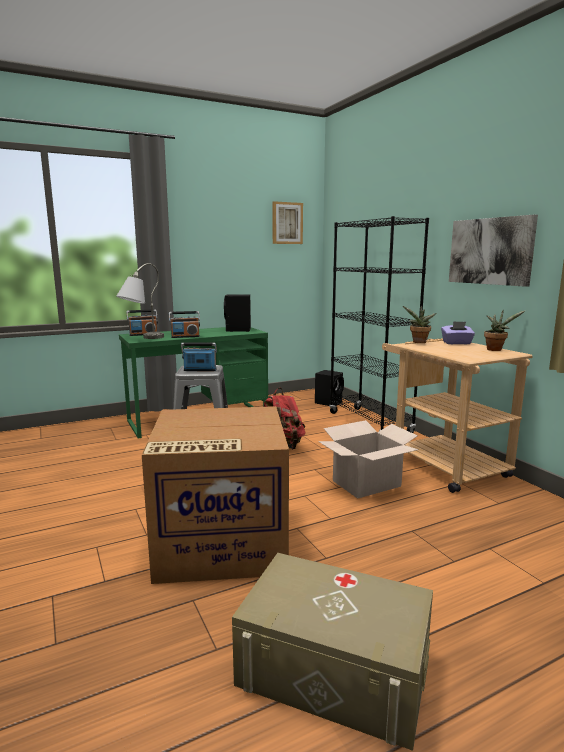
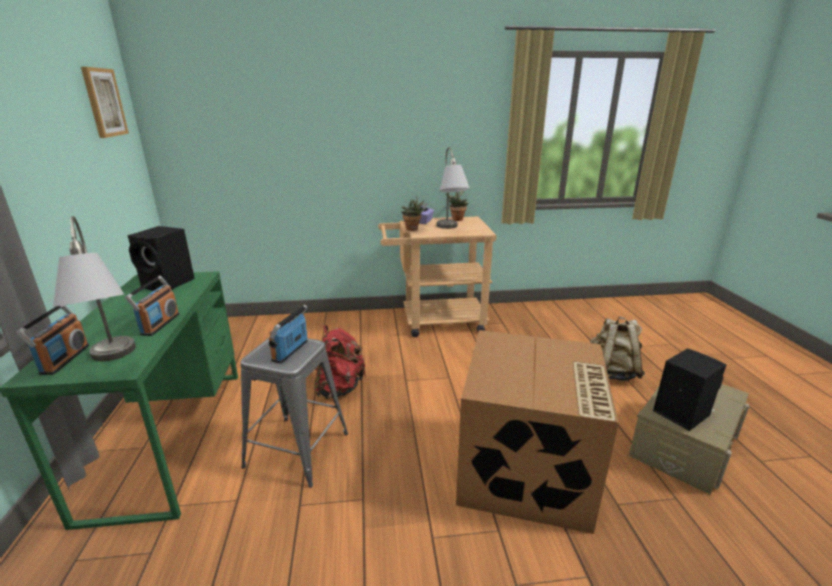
camera: 70 degrees left, 10 degrees up
(329, 402) = (242, 327): black speaker -> black speaker (679, 412)
(366, 483) = (449, 362): cardboard box -> none
(369, 423) = (324, 323): black bookcase -> none
(447, 350) = (450, 229): none -> grey table lamp
(471, 601) = (611, 372): none -> beige backpack
(490, 251) = (430, 139): picture -> none

